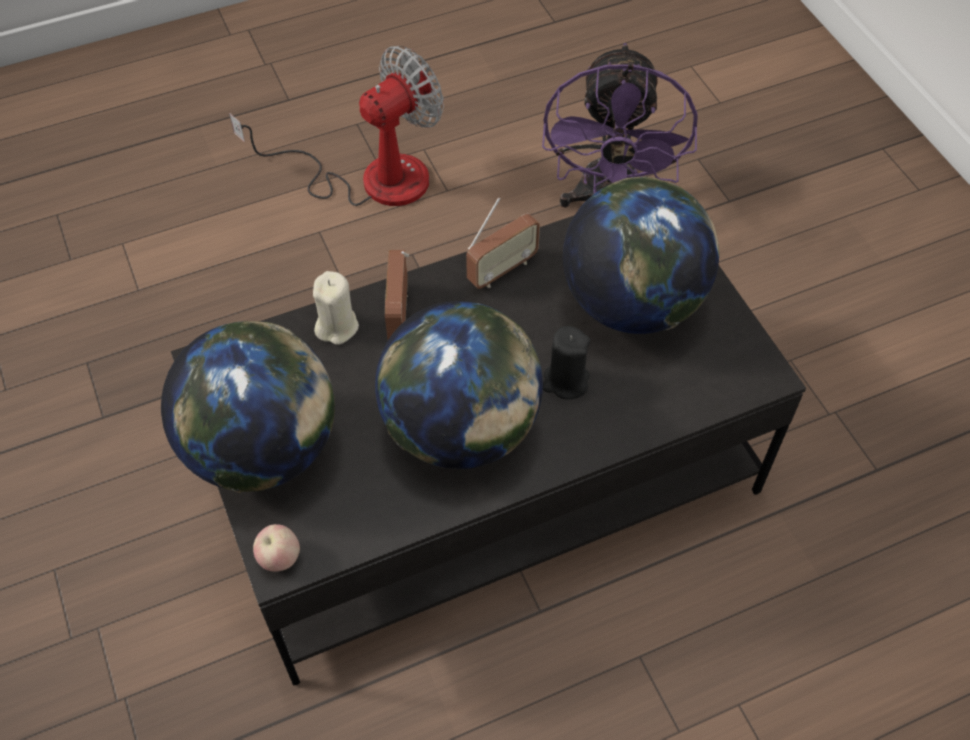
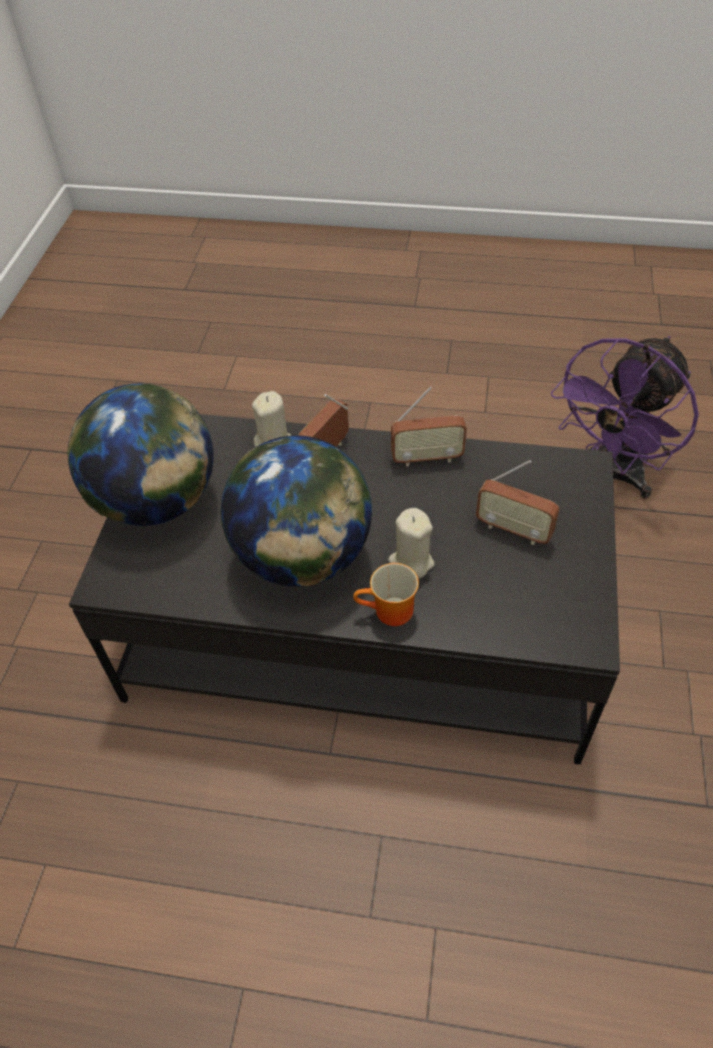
camera: 35 degrees right, 5 degrees down
(280, 558) = (107, 580): apple -> none
(370, 178) = (434, 381): fan -> none
(565, 381) = (411, 562): black candle -> beige candle
(583, 440) = (390, 614): none -> mug
(632, 304) = (513, 530): globe -> radio

